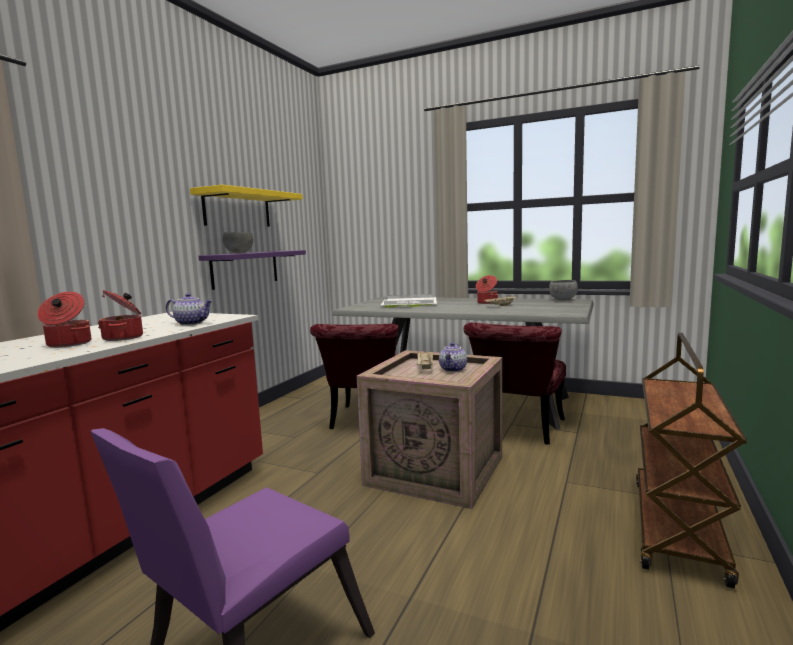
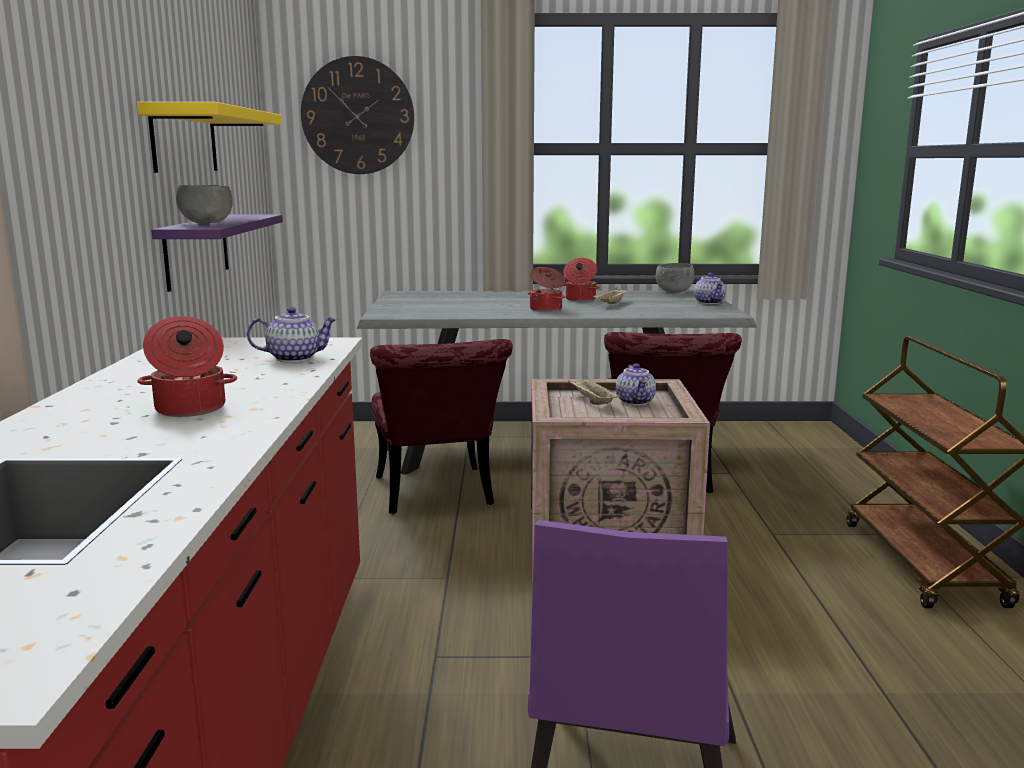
camera: 25 degrees left, 5 degrees up
(124, 337) = (259, 390): cooking pot -> cooking pot (546, 309)
(371, 194) = (358, 116): none -> wall clock
(408, 303) = (462, 304): white tray -> none
(574, 306) = (710, 302): none -> teapot

